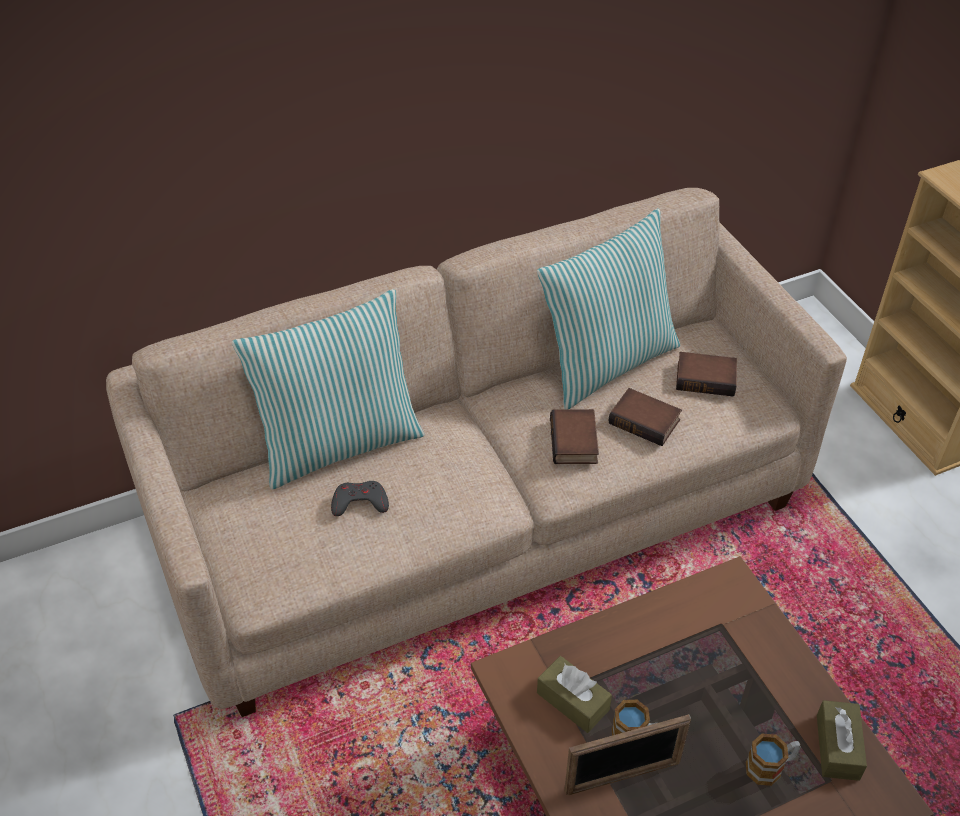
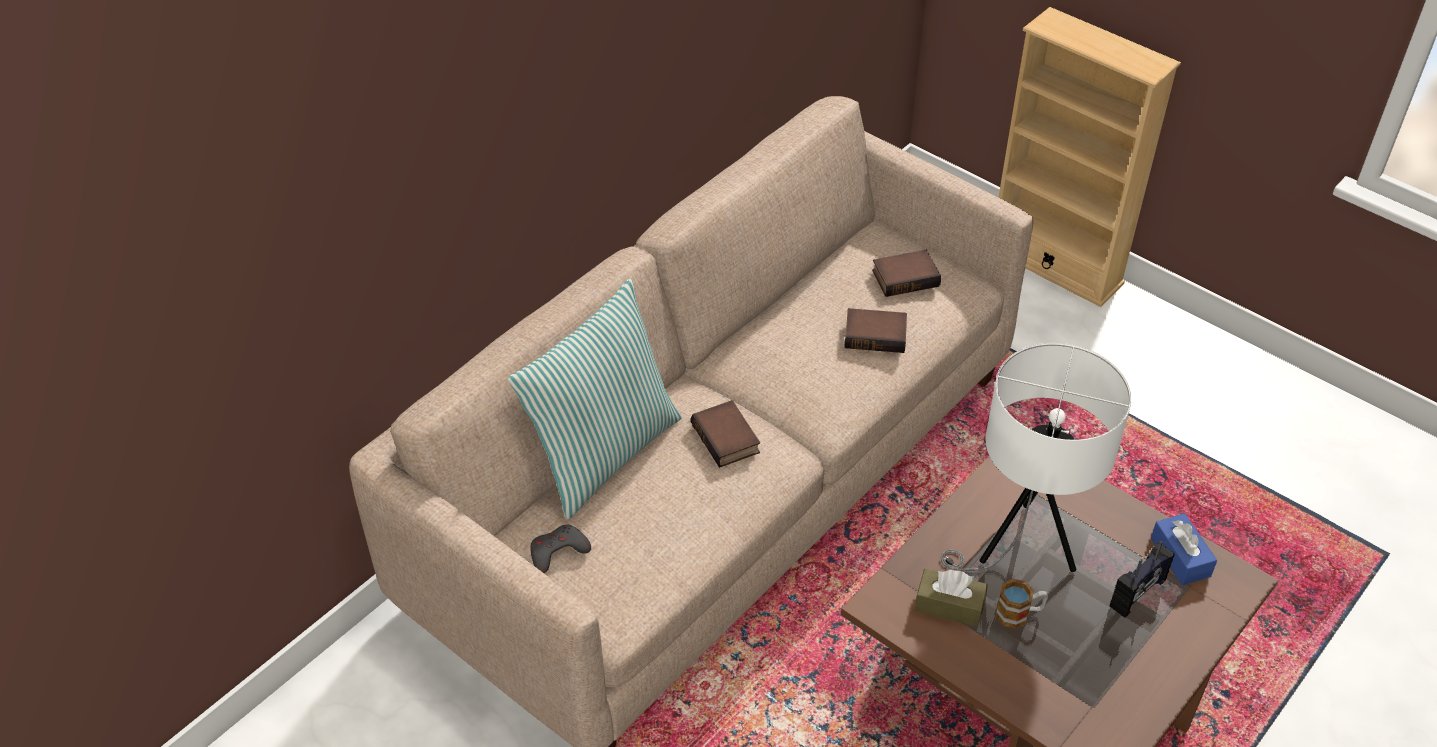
camera: 25 degrees left, 0 degrees up
(359, 502) = (662, 500): grey game controller -> grey game controller (558, 551)
(575, 442) = (825, 375): book -> book (727, 439)
(606, 362) = (807, 292): pillow -> none
(623, 777) = (1027, 650): picture frame -> none
(677, 672) = (1020, 547): none -> white table lamp
(770, 767) = (1138, 594): mug -> radio
(837, 747) = (1180, 557): brown tissue box -> blue tissue box

